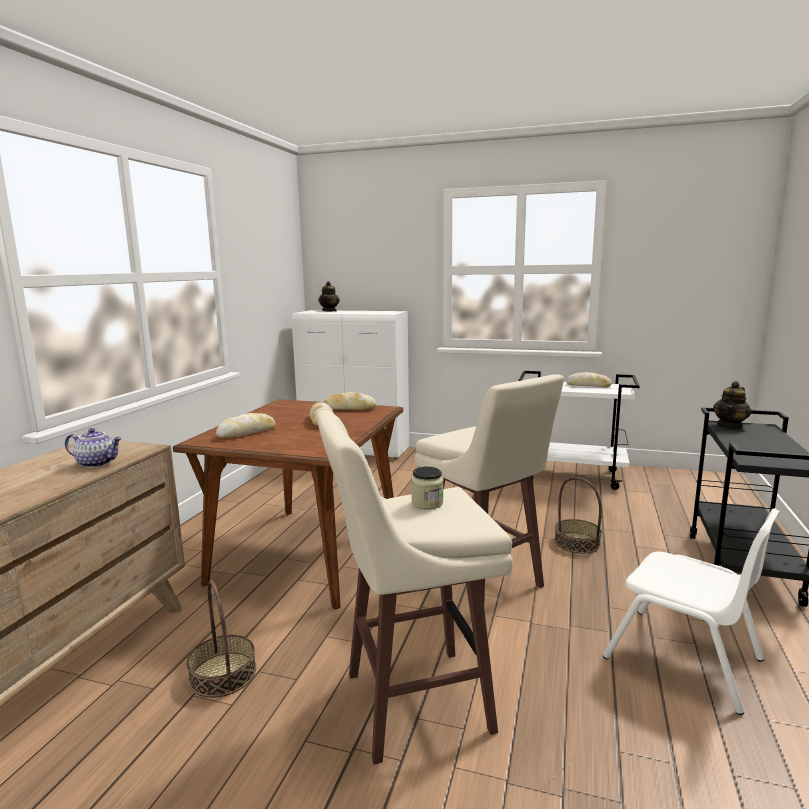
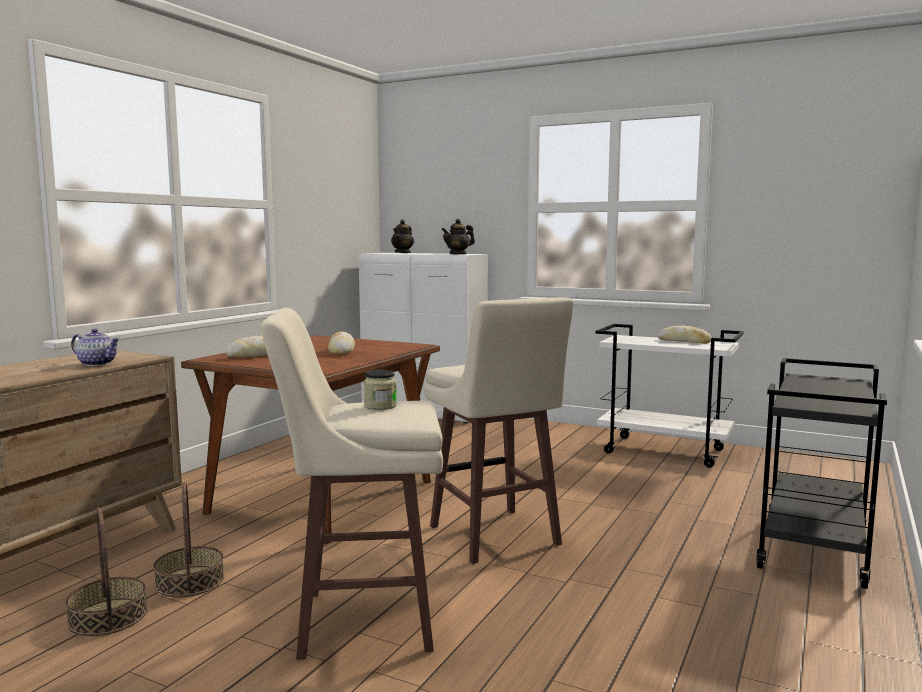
camera: 10 degrees right, 5 degrees down
(349, 409) = (379, 344): bread -> none
(577, 543) = (627, 511): basket -> basket (108, 617)
(684, 659) = (680, 618): white chair -> none
(730, 426) = (810, 378): teapot -> teapot (458, 254)

